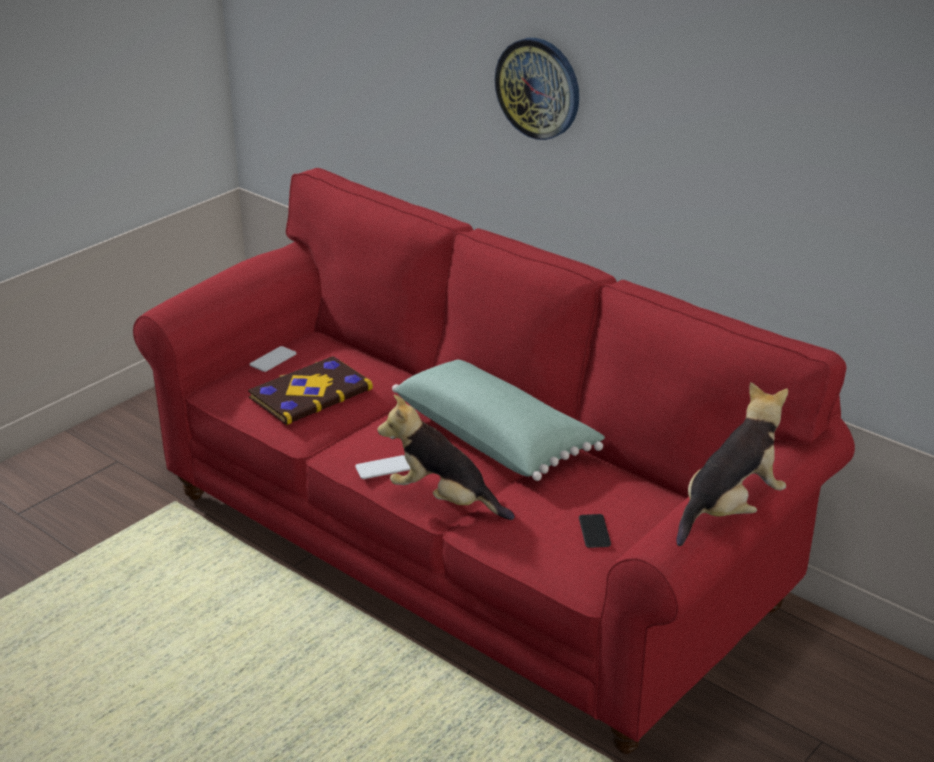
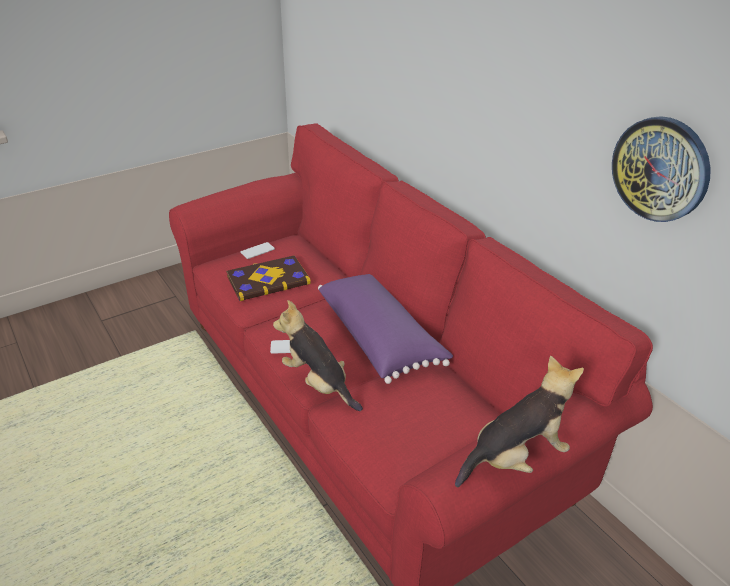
camera: 15 degrees right, 5 degrees up
(495, 438) = (380, 337): green pillow -> purple pillow
(538, 88) = (454, 78): wall clock -> wall clock (660, 169)
(594, 532) = (417, 436): phone -> none

